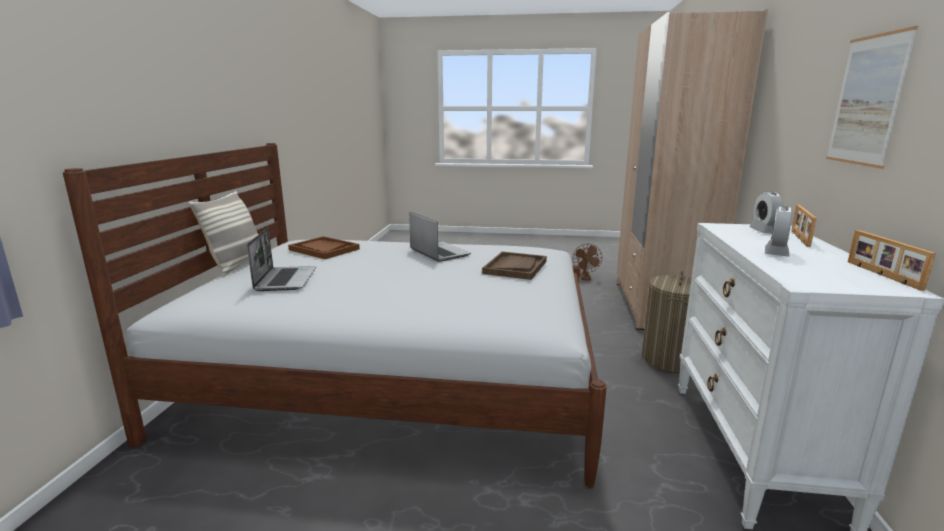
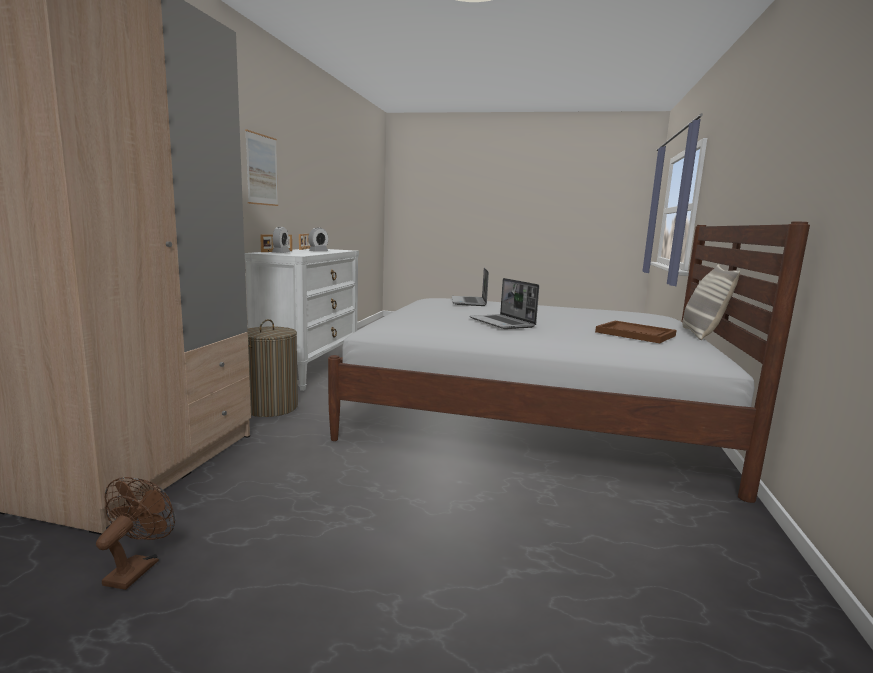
camera: 175 degrees left, 5 degrees down
(285, 279) = (616, 316): laptop -> laptop (469, 302)
(515, 267) = (431, 311): brown tray -> none

